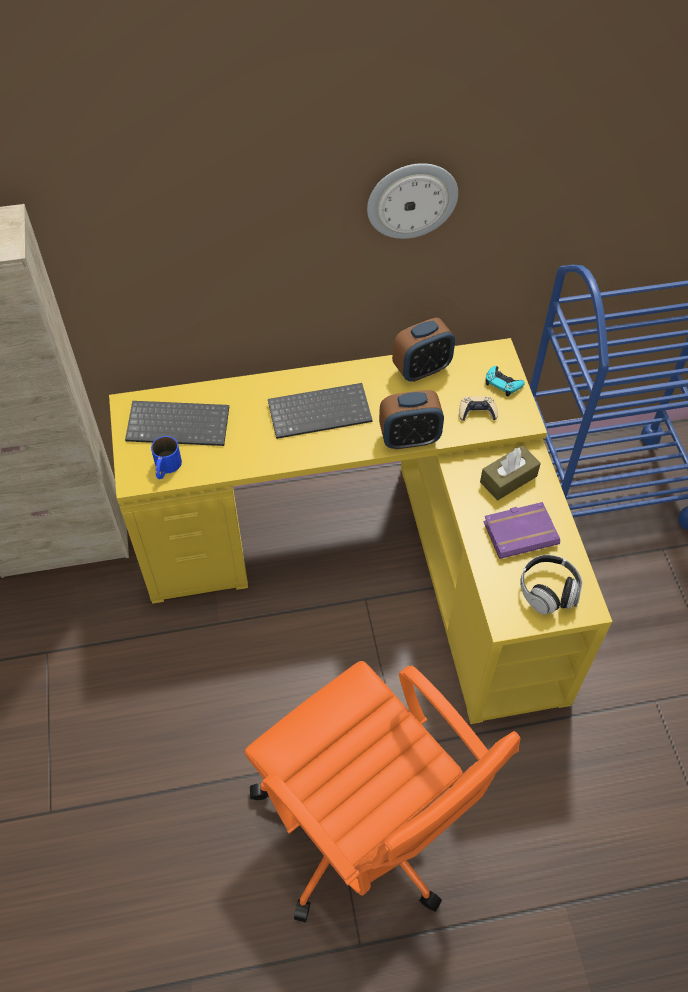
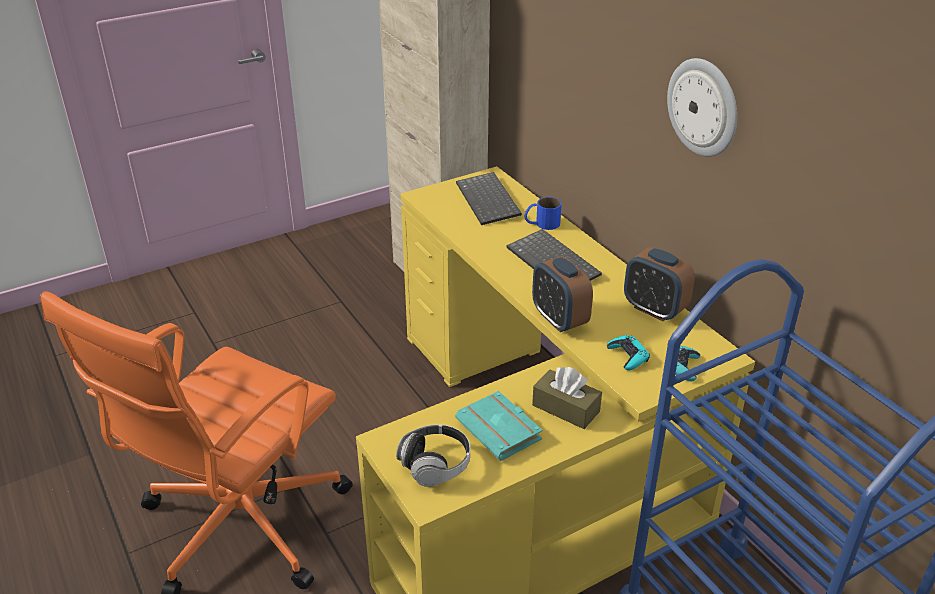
camera: 70 degrees right, 20 degrees down
(166, 468) = (441, 205): blue mug -> blue mug (542, 224)
(477, 411) = (628, 356): beige game controller -> turquoise game controller
(521, 532) = (501, 430): purple book -> turquoise book

